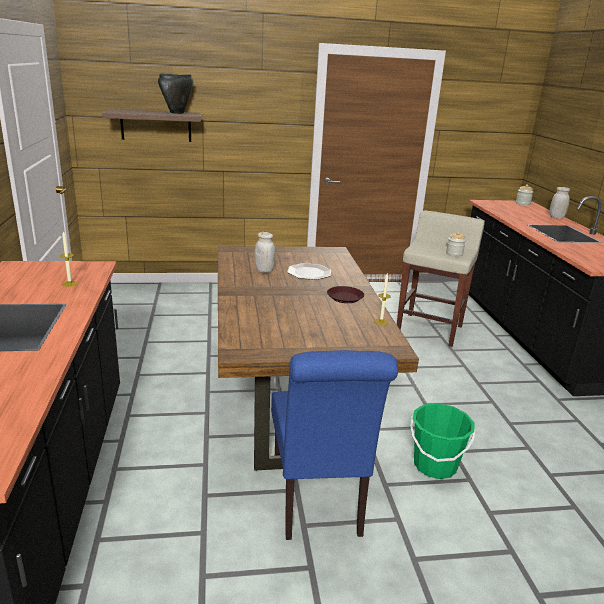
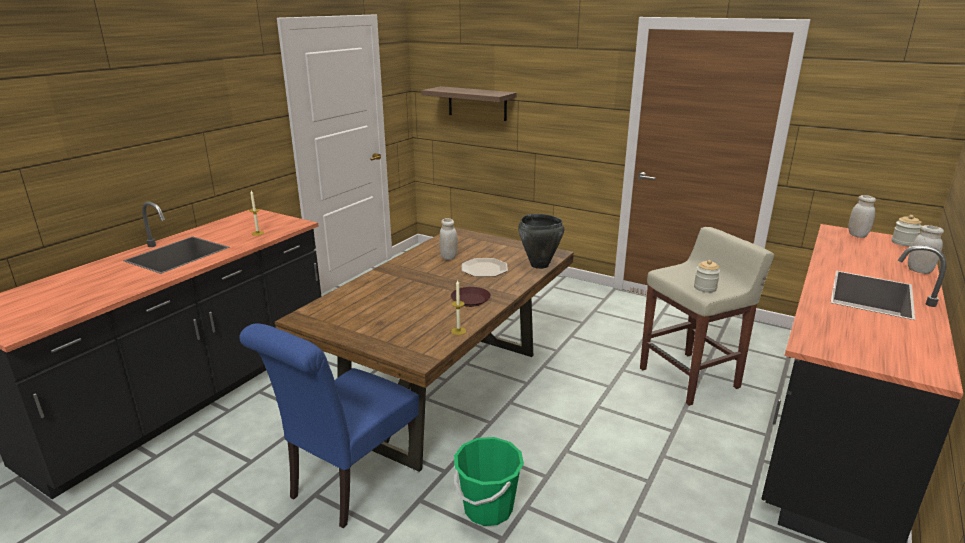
camera: 40 degrees right, 0 degrees up
(177, 113) = (489, 92): black cooking pot -> black cooking pot (539, 265)
(497, 203) = (857, 235): none -> white jar

